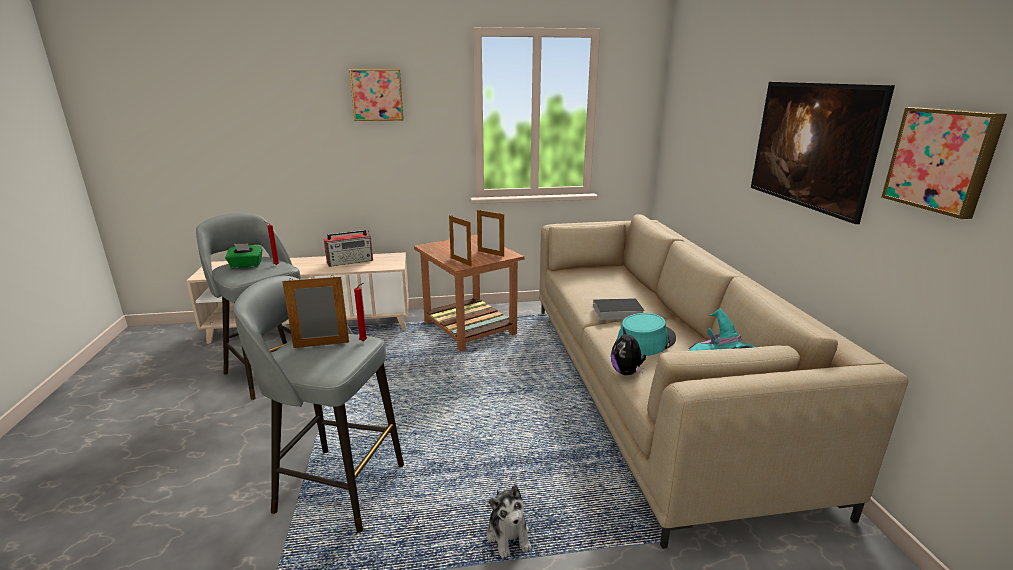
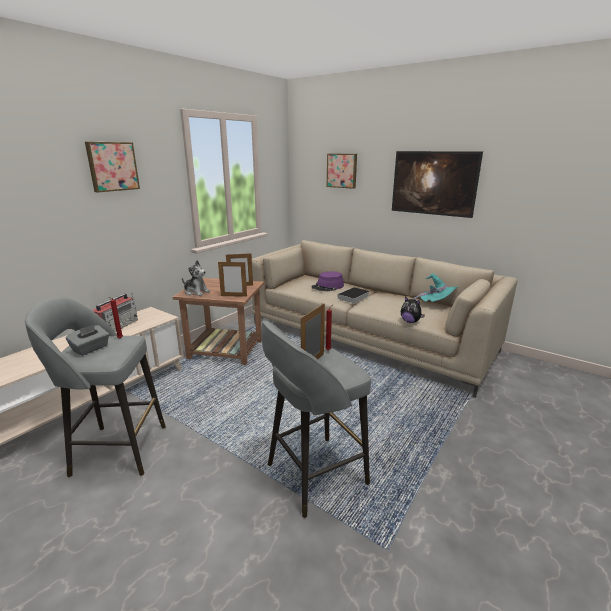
camera: 45 degrees left, 0 degrees up
(246, 265) = (91, 349): green tissue box -> grey tissue box
(508, 535) = (426, 432): plush toy -> plush toy (196, 292)
(613, 288) = (328, 287): none -> purple hat
(645, 341) = (392, 305): turquoise hat -> none
(942, 160) = (514, 183): picture -> picture (342, 170)

